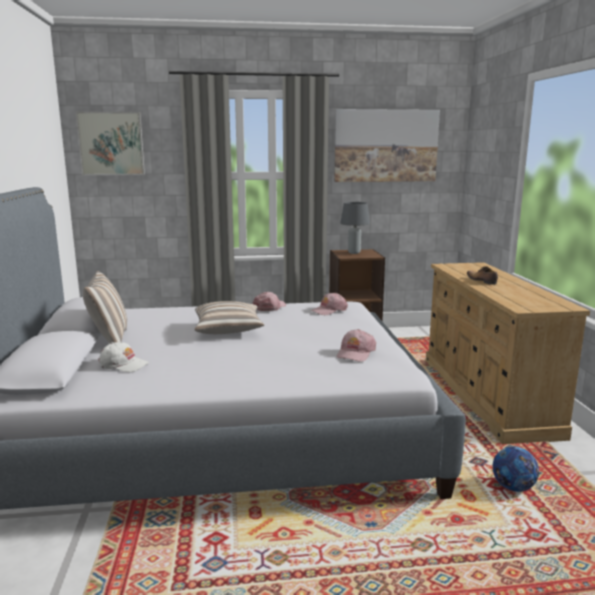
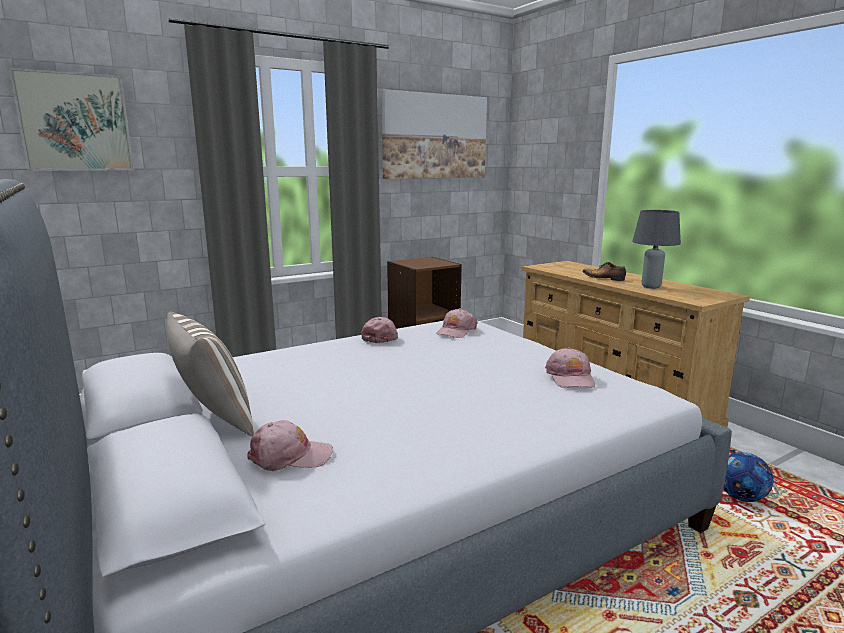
camera: 25 degrees left, 0 degrees up
(123, 364) = (290, 456): white cap -> pink cap
(228, 330) = (372, 375): pillow -> none
(353, 253) = (419, 262): grey table lamp -> grey table lamp (650, 287)

